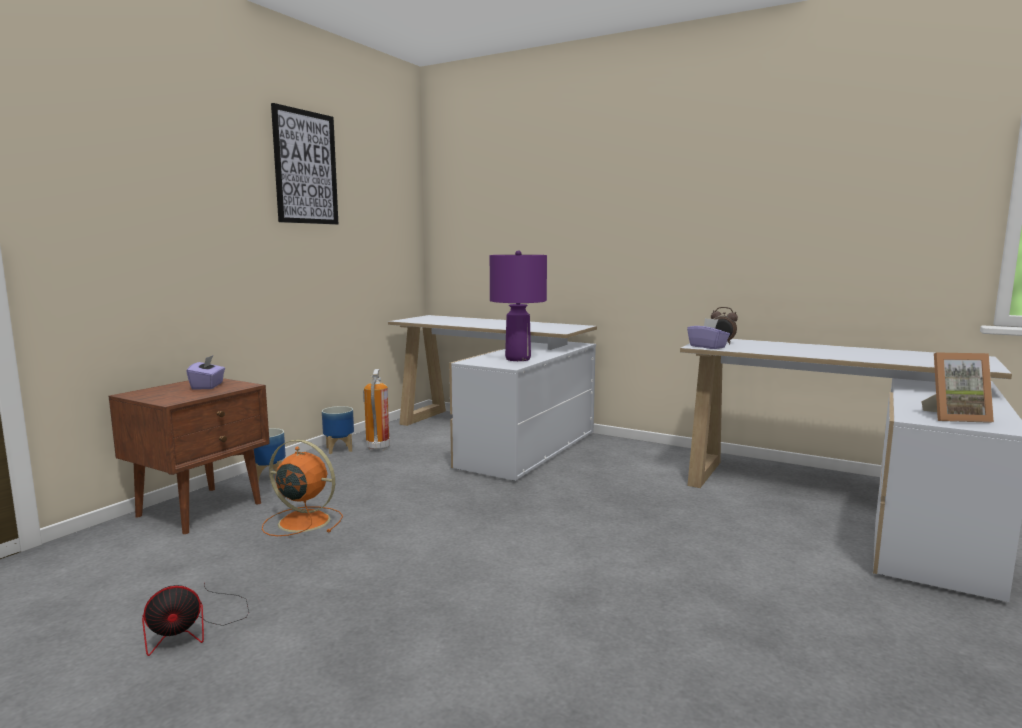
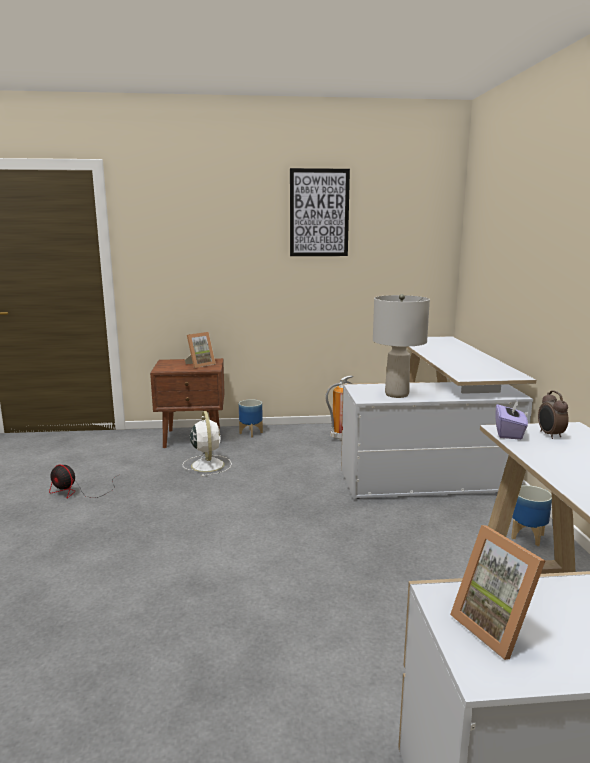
camera: 55 degrees right, 5 degrees up
(208, 386) = (200, 365): purple tissue box -> picture frame
(302, 521) = (207, 464): orange fan -> white fan
(339, 449) = (319, 430): planter -> planter (527, 537)
(517, 359) = (396, 394): purple table lamp -> grey table lamp

